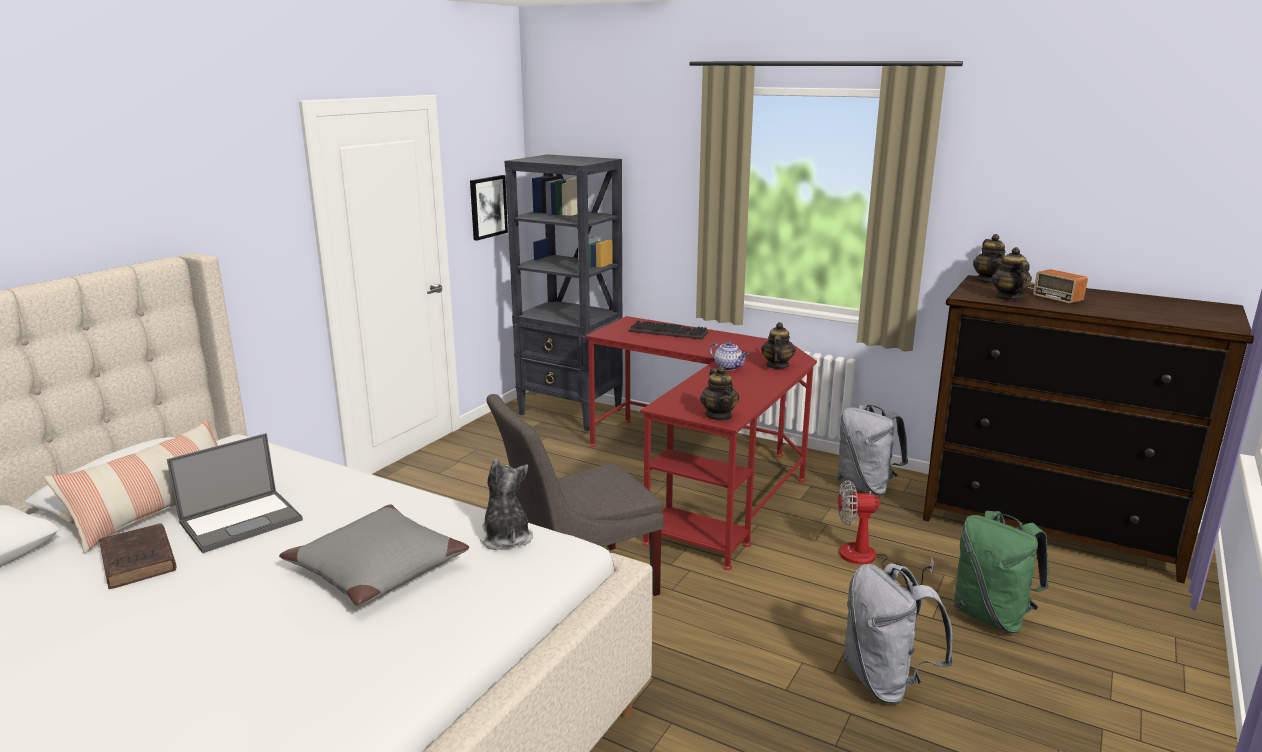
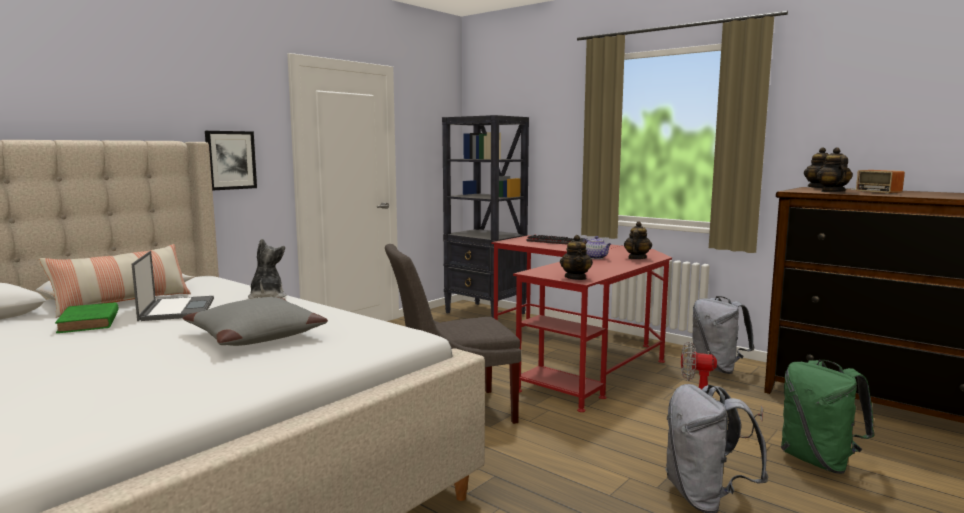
camera: 10 degrees right, 10 degrees down
(139, 562) = (89, 322): brown book -> green book
(242, 521) = (177, 309): laptop -> laptop turned 75 degrees counterclockwise
(487, 207) = (430, 154): picture -> picture (230, 160)
(506, 538) = (366, 326): plush toy -> plush toy (267, 297)

